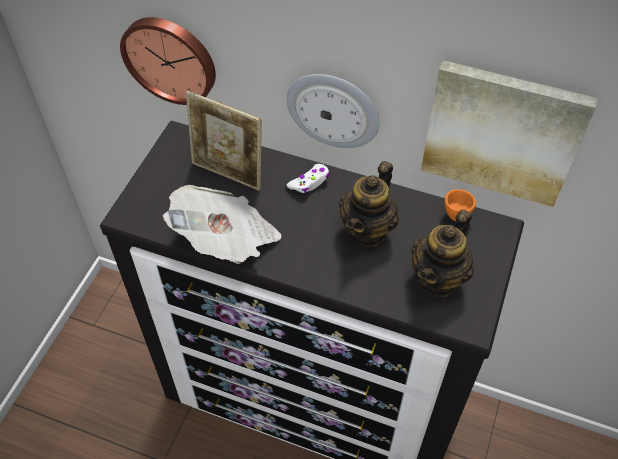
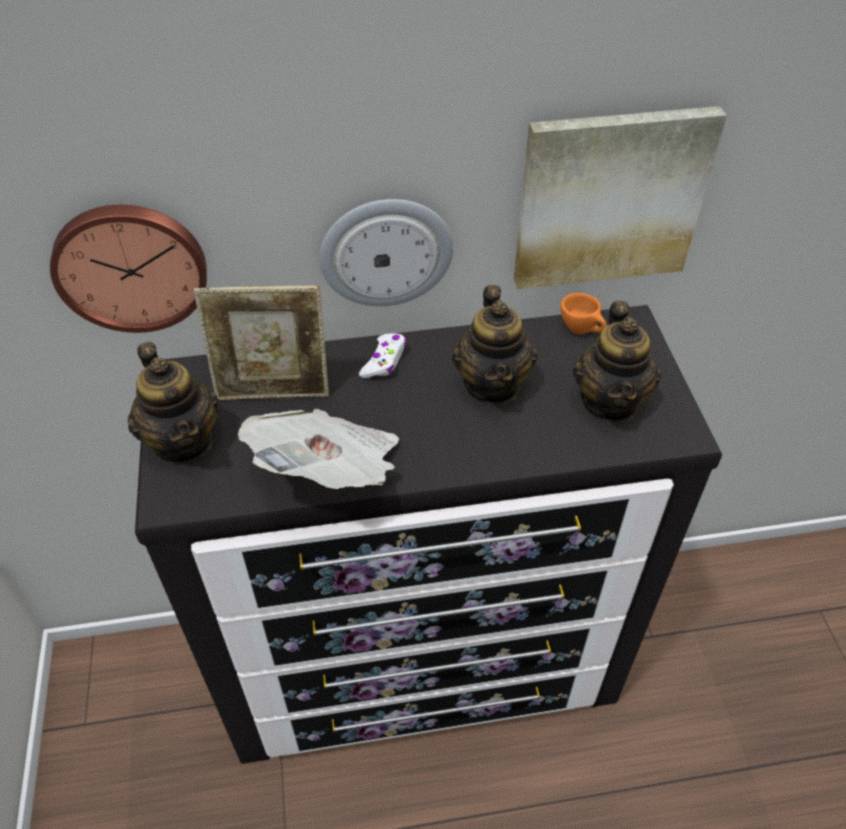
camera: 30 degrees left, 5 degrees down
(158, 181) = (183, 441): none -> teapot

